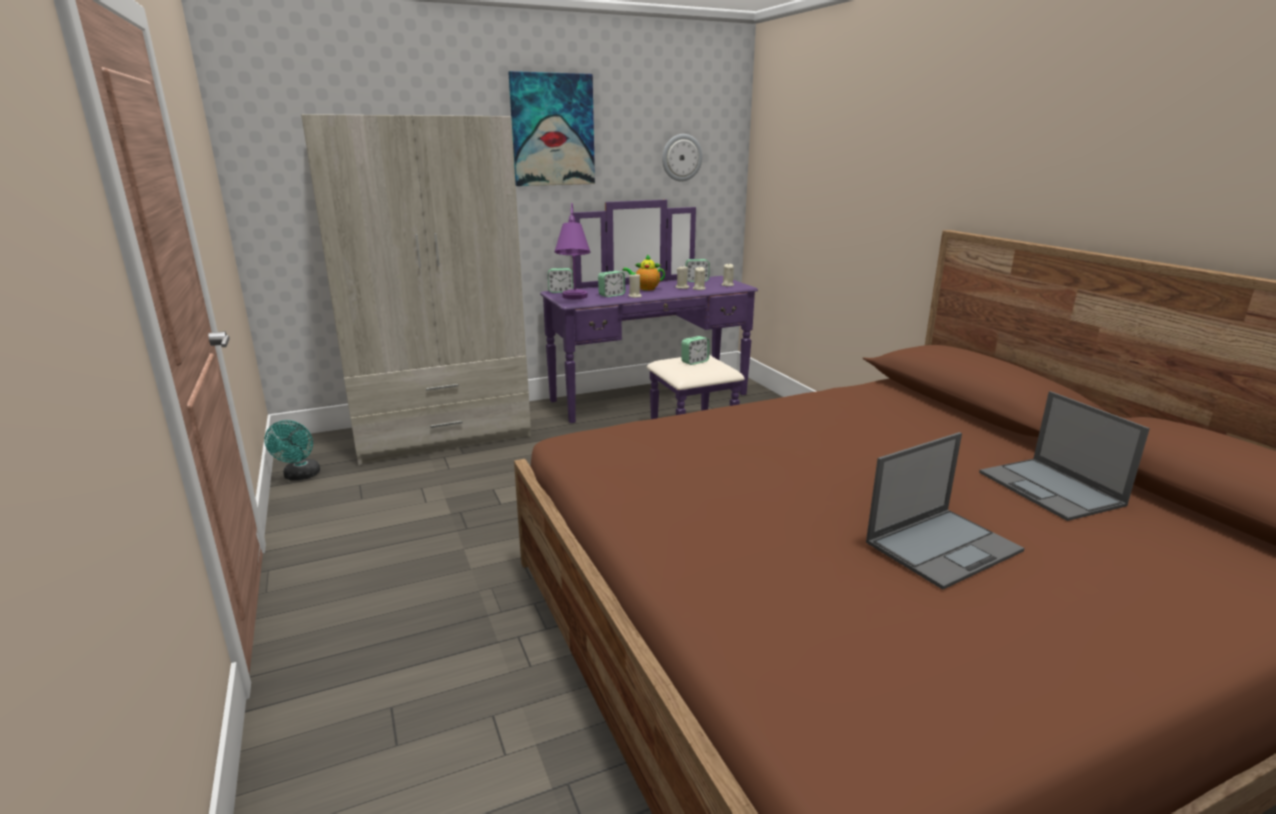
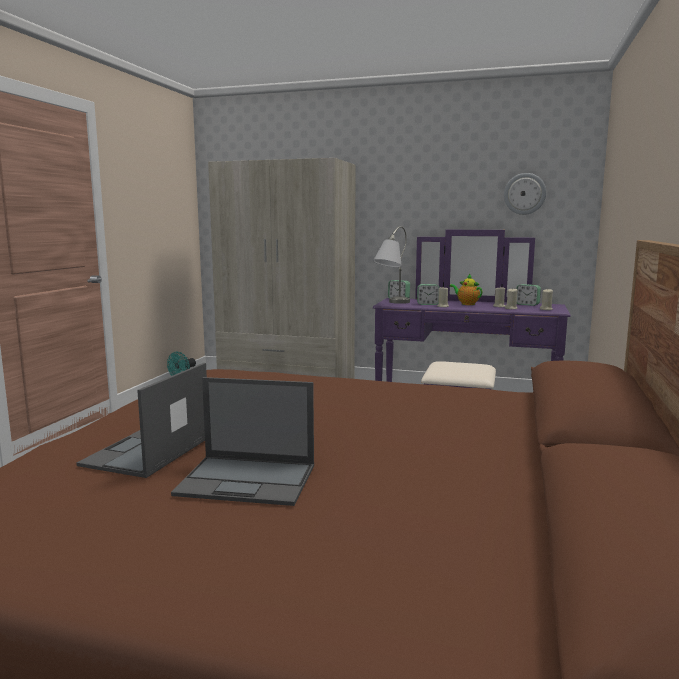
camera: 40 degrees right, 10 degrees down
(552, 130) = (406, 172): picture -> none
(574, 300) = (391, 303): purple table lamp -> grey table lamp
(694, 362) = (461, 366): alarm clock -> none
(1051, 489) = (462, 490): laptop -> laptop (147, 452)

